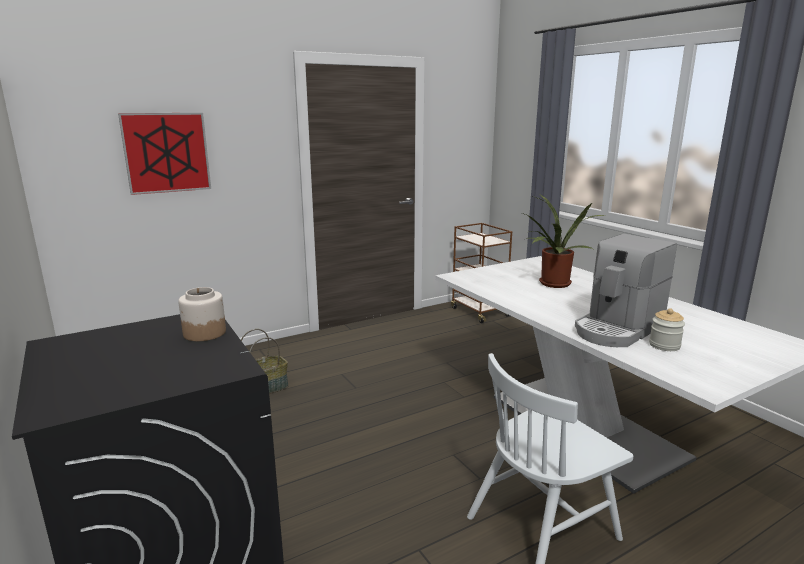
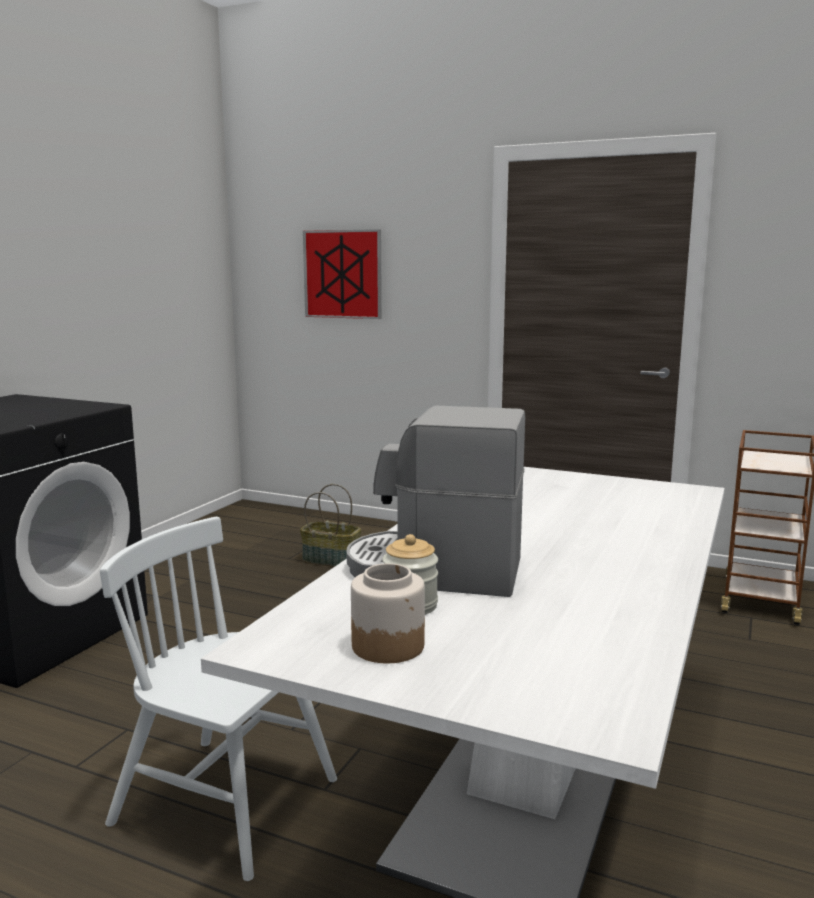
camera: 55 degrees right, 5 degrees down
(204, 333) = (63, 412): jar -> jar (388, 646)
(553, 284) = (579, 513): potted plant -> none

